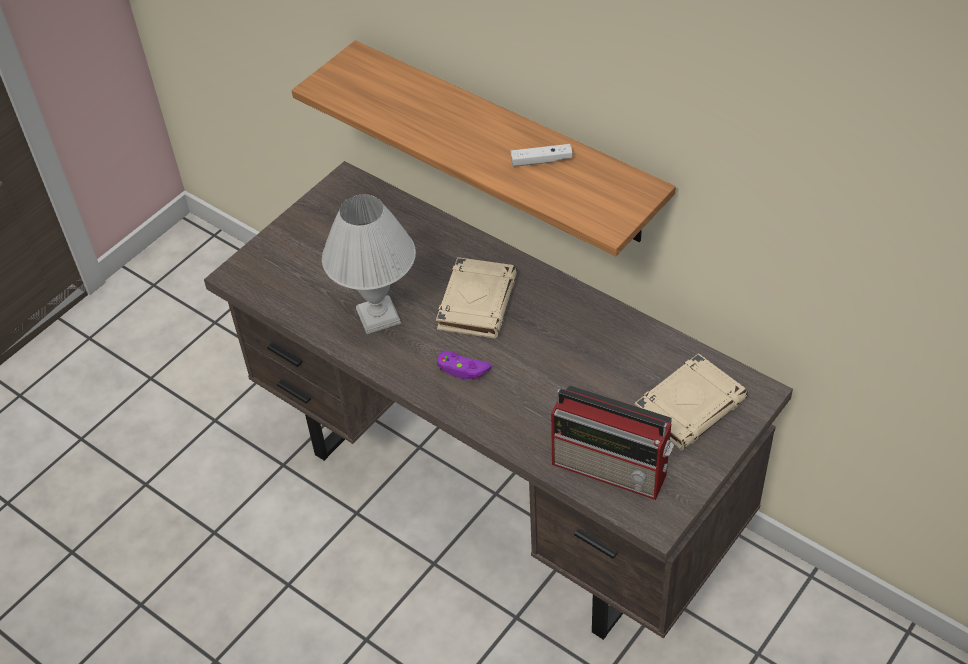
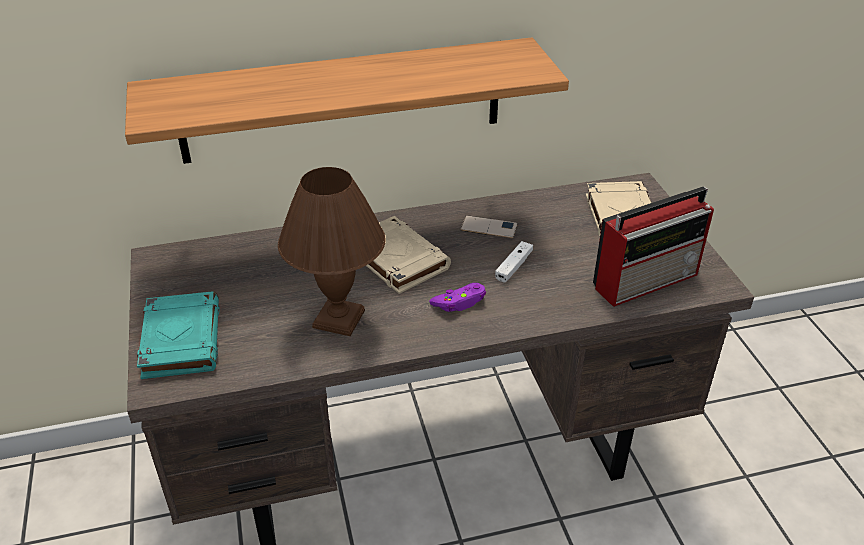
camera: 55 degrees left, 10 degrees down
(283, 254) = (181, 339): none -> turquoise book
(377, 315) = (337, 319): white table lamp -> brown table lamp
(541, 161) = (426, 68): white game controller -> white game controller (513, 266)
(577, 329) = (489, 227): none -> phone

